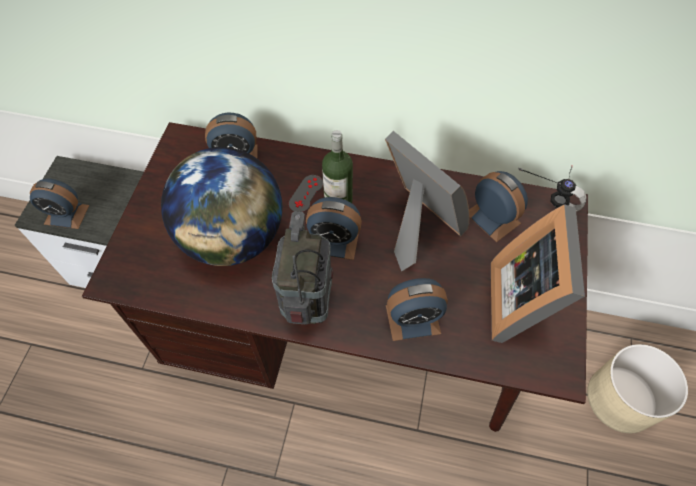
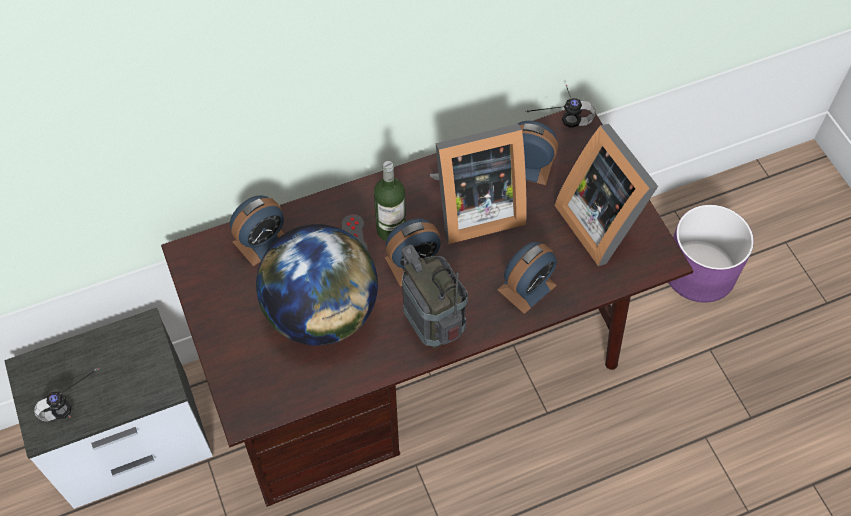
camera: 35 degrees left, 0 degrees up
(66, 214) = (77, 411): alarm clock -> headphones
(417, 226) = (473, 209): picture frame -> picture frame turned 150 degrees clockwise
(622, 399) = (700, 271): beige planter -> purple planter

